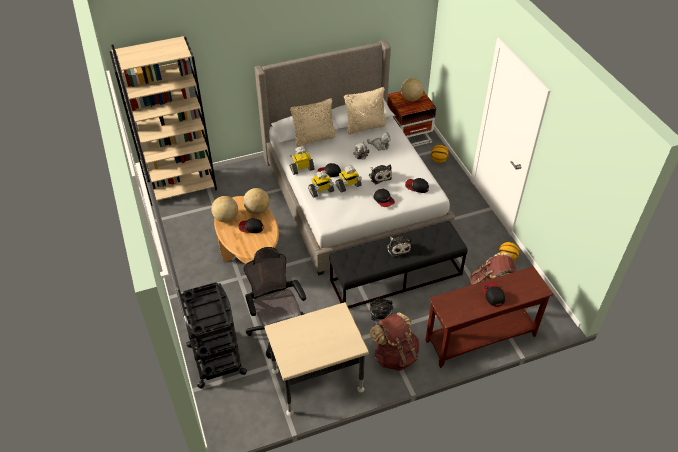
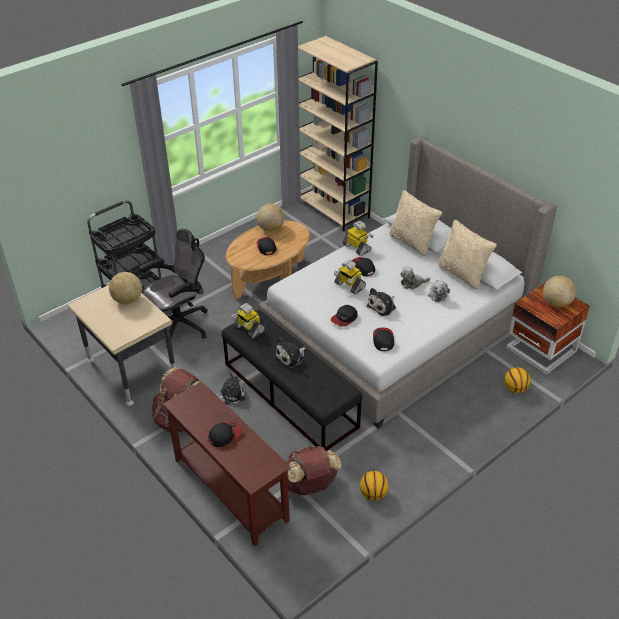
camera: 70 degrees right, 5 degrees down
(257, 210) = (292, 244): globe -> globe (128, 300)
(321, 191) = (329, 269): toy robot -> toy robot (248, 329)

